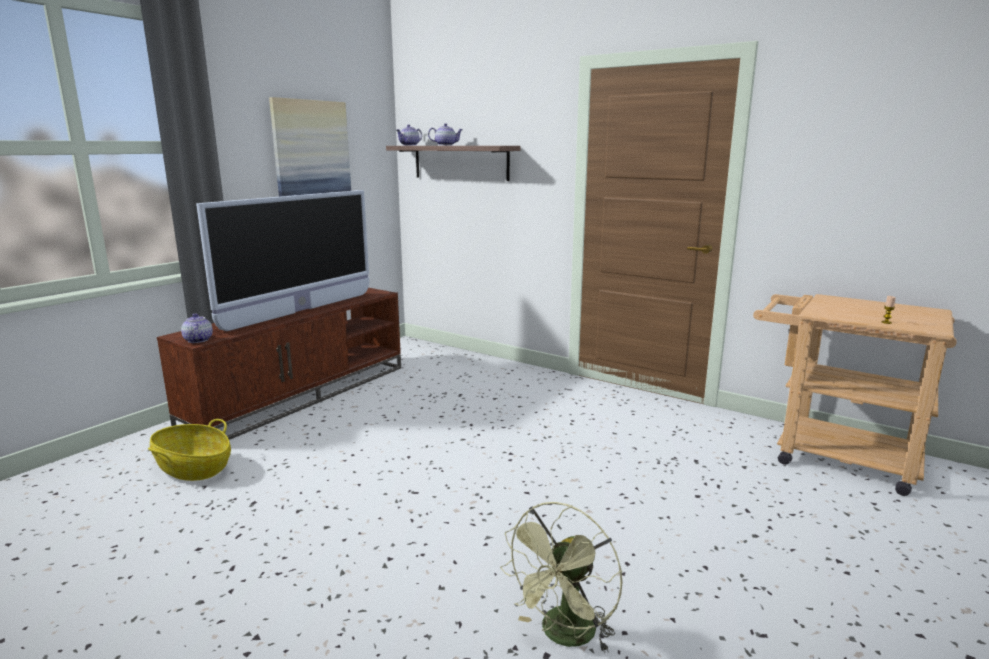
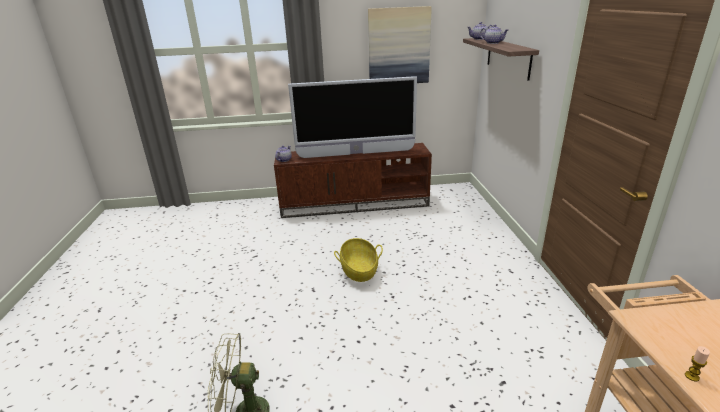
camera: 50 degrees right, 10 degrees up
(193, 468) = (263, 226): basket -> basket (359, 270)

